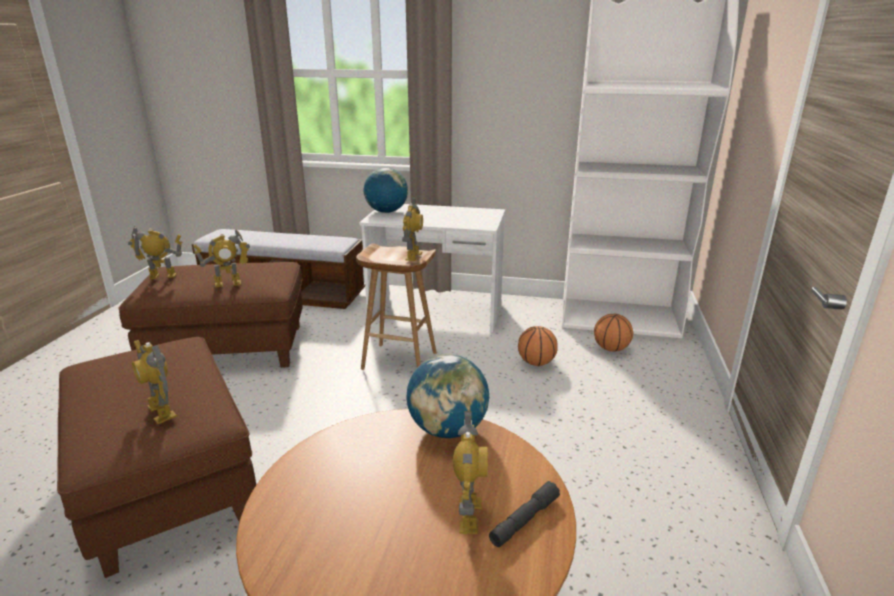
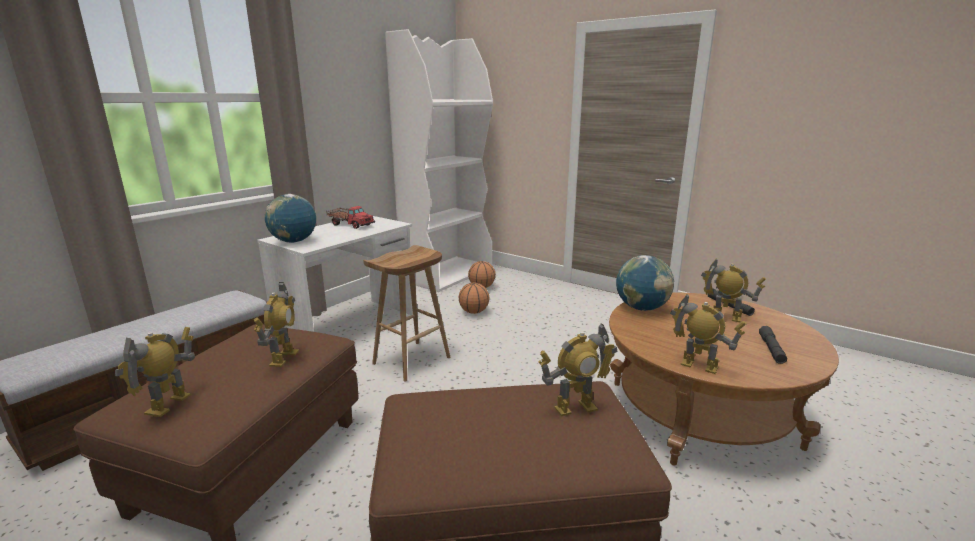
camera: 65 degrees left, 5 degrees down
(364, 569) = (771, 349): none -> grey flashlight
(413, 256) = (417, 253): toy robot -> toy robot (699, 366)
(460, 213) = (350, 224): none -> toy truck

